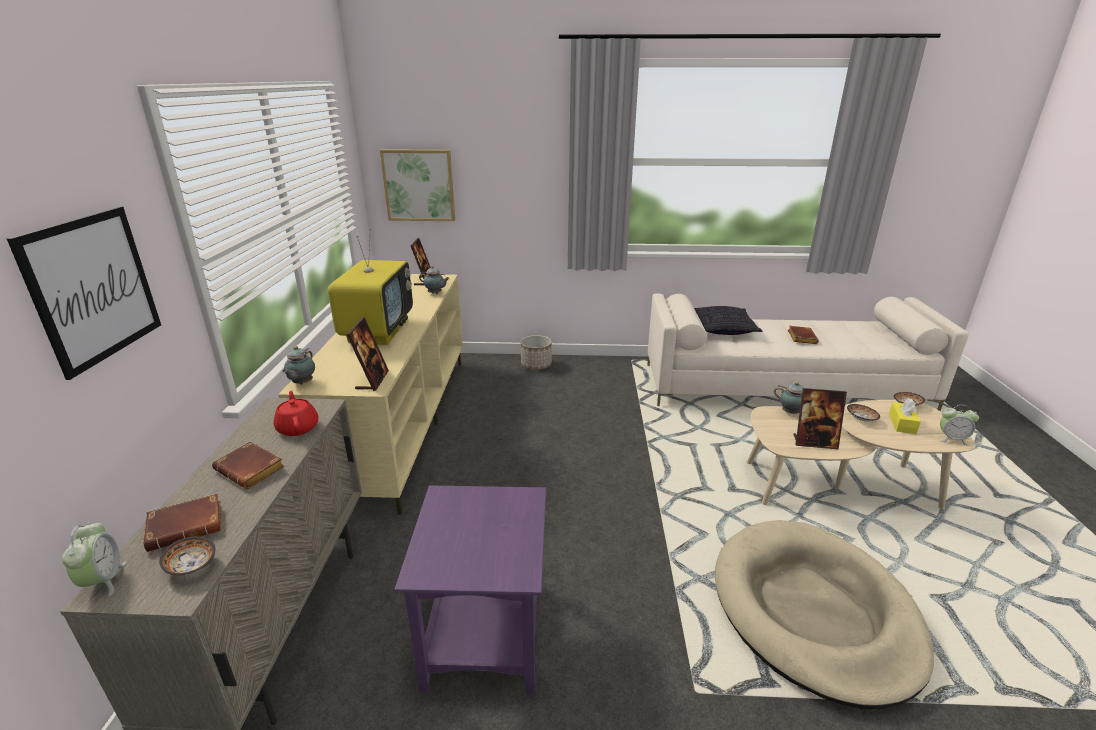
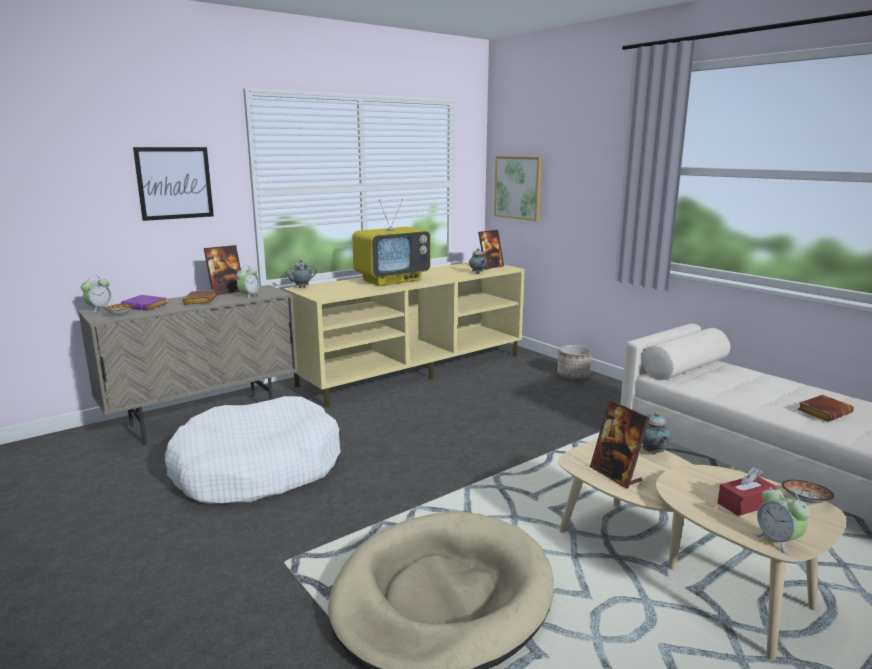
camera: 50 degrees right, 10 degrees down
(188, 526) = (146, 306): brown book -> purple book
(298, 427) = (249, 296): red teapot -> alarm clock
(372, 380) = (330, 295): picture frame -> picture frame (226, 292)
(483, 632) = (257, 469): purple side table -> white dog bed
(722, 329) = (736, 378): pillow -> none
(861, 419) = (702, 479): bowl -> none
(902, 424) = (745, 504): yellow tissue box -> red tissue box

